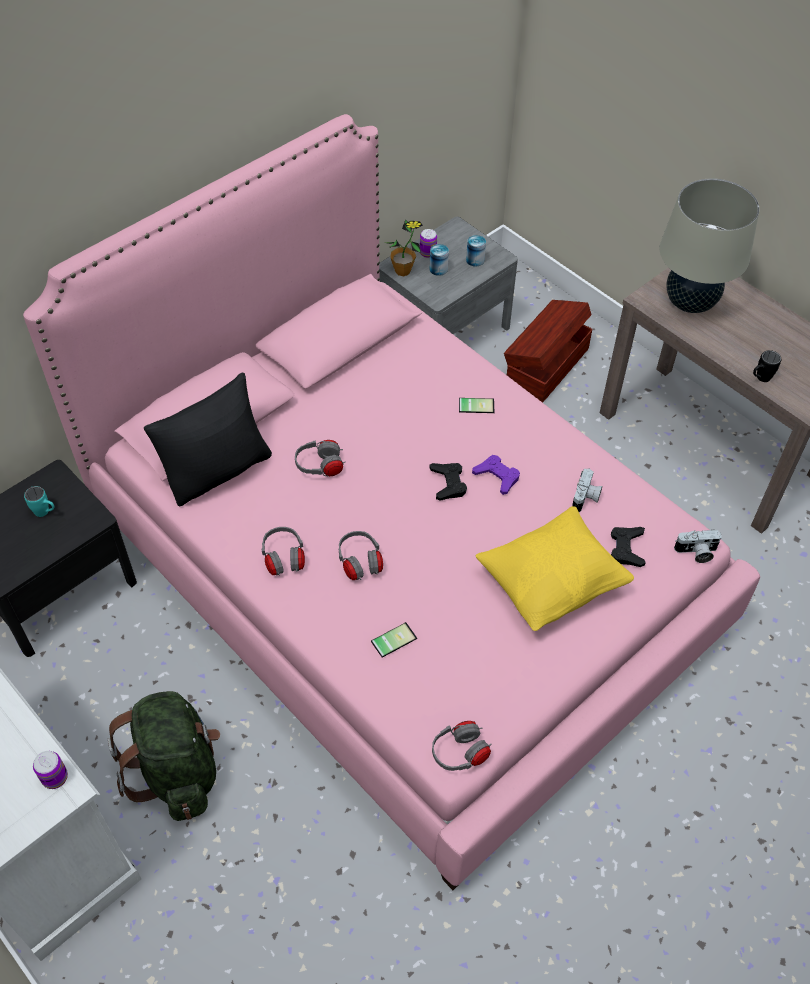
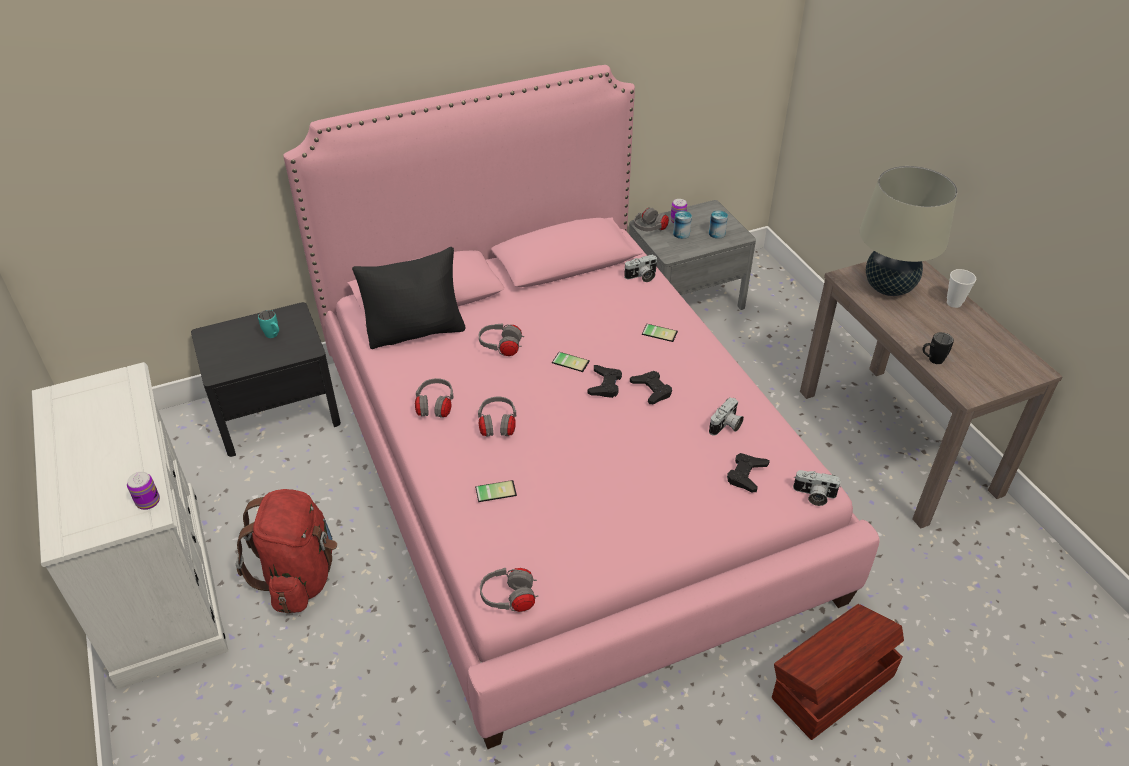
camera: 20 degrees right, 10 degrees down
(178, 771) = (300, 576): green backpack -> red backpack
(401, 463) = (571, 361): none -> phone
(403, 271) = (650, 229): potted plant -> grey headphones
(429, 340) = (641, 277): none -> camera
(497, 476) = (651, 390): purple game controller -> black game controller
(545, 366) = (764, 344): brown storage box -> brown storage box (830, 686)
(552, 583) = (662, 485): yellow pillow -> none
(756, 306) = (954, 303): none -> cup

